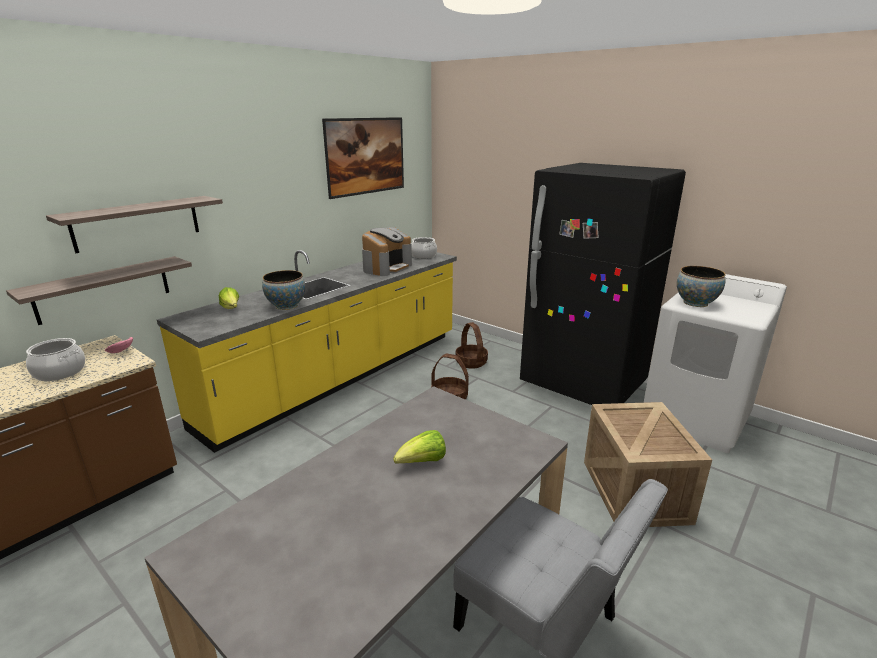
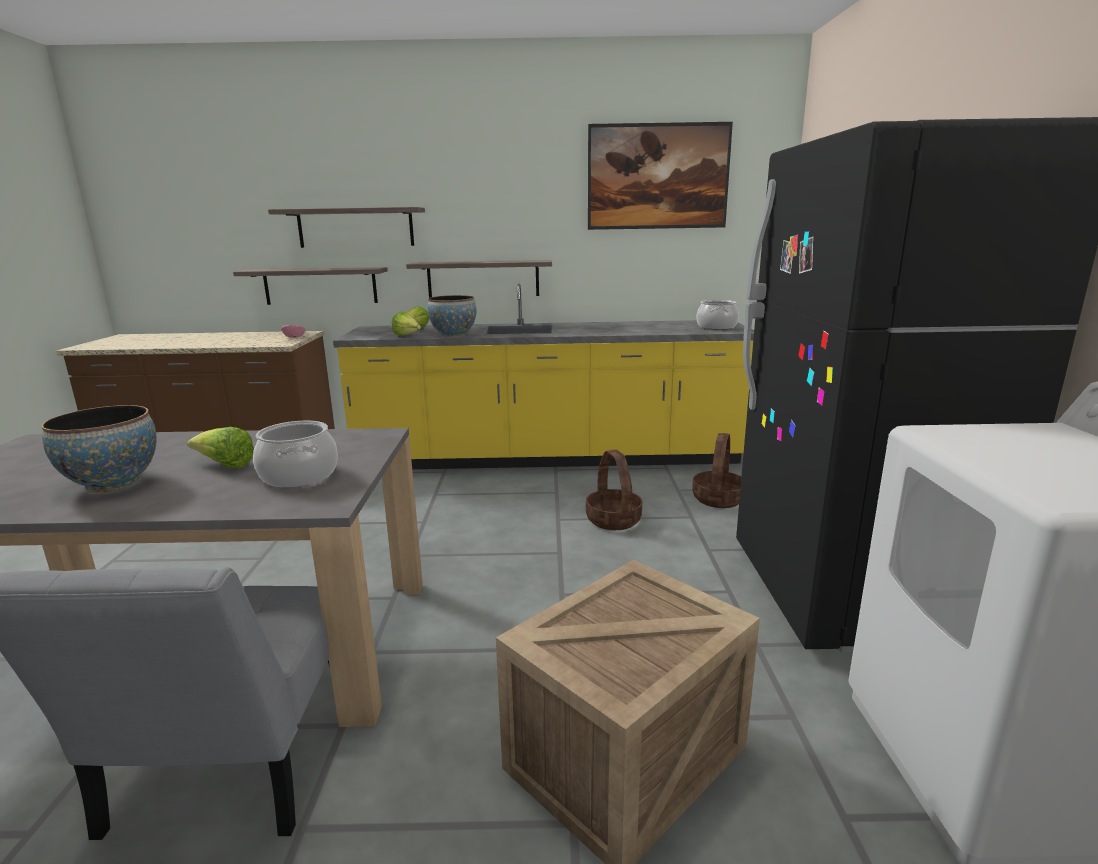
camera: 50 degrees right, 5 degrees down
(59, 372) = (243, 339): cooking pot -> cooking pot (298, 475)
(252, 317) = (407, 336): none -> lettuce
(260, 250) = (483, 279): none -> shelf
(387, 267) = (636, 328): coffee machine -> none
(695, 303) = (986, 441): bowl -> bowl (113, 483)

